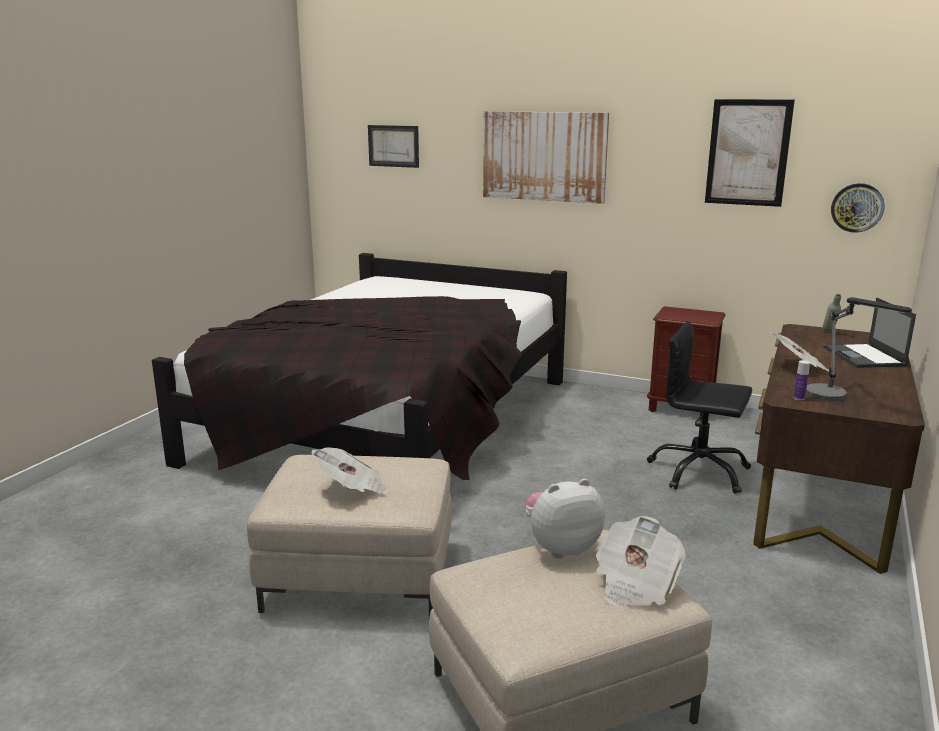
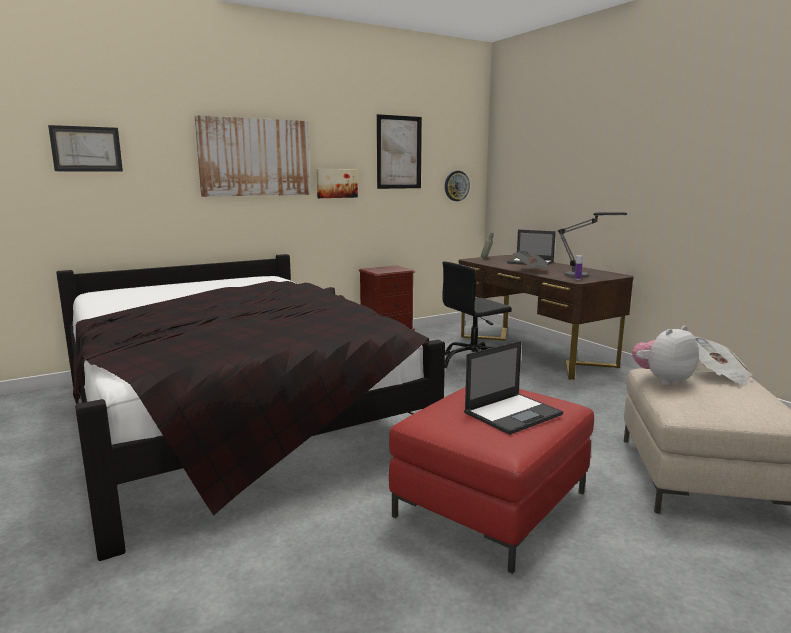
camera: 55 degrees left, 5 degrees down
(352, 489) = (513, 413): newspaper -> laptop
(360, 574) = (491, 504): beige ottoman -> red ottoman
(561, 547) = (662, 380): plush toy -> plush toy turned 45 degrees clockwise
(643, 191) = (336, 183): none -> picture

